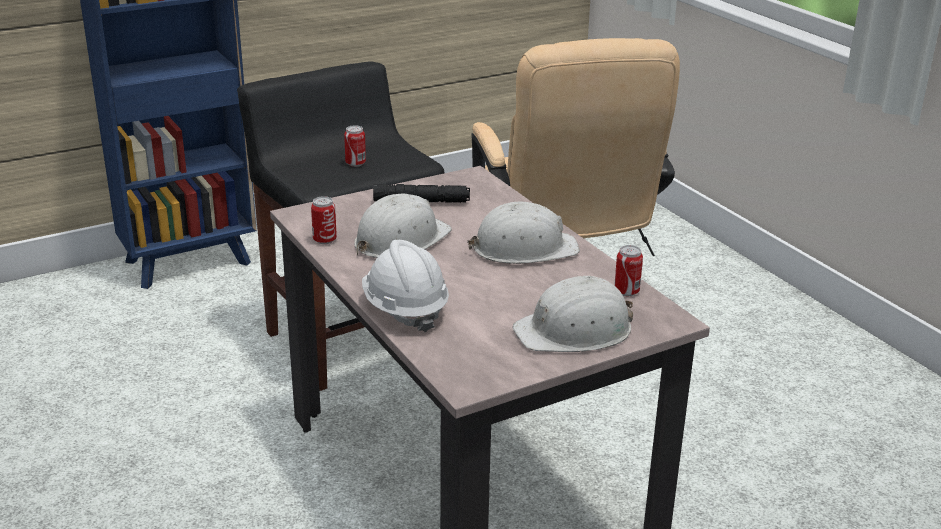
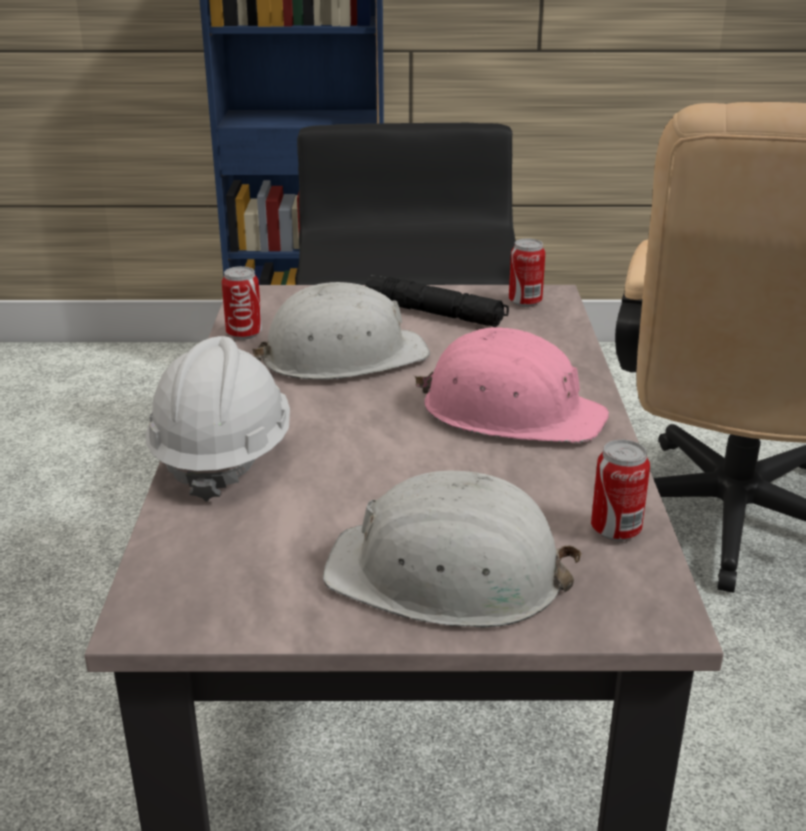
camera: 30 degrees right, 0 degrees up
(355, 163) = (413, 253): can -> can (525, 302)
(523, 248) = (510, 412): white hard hat -> pink hard hat

